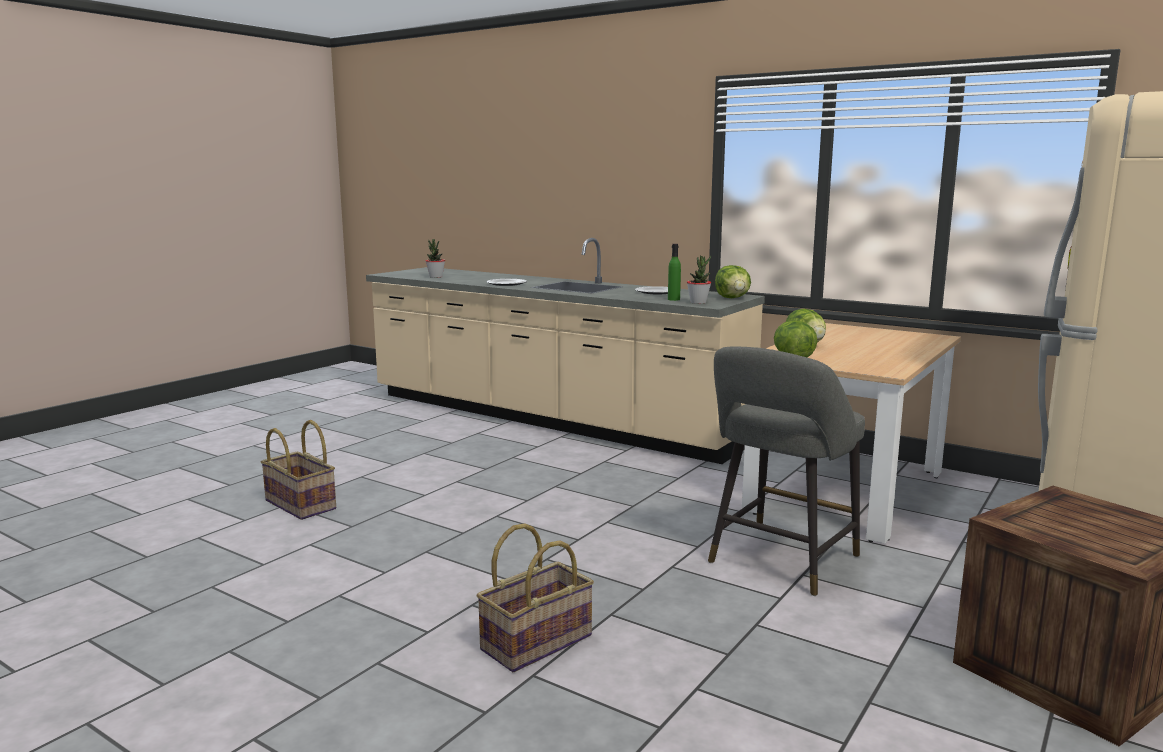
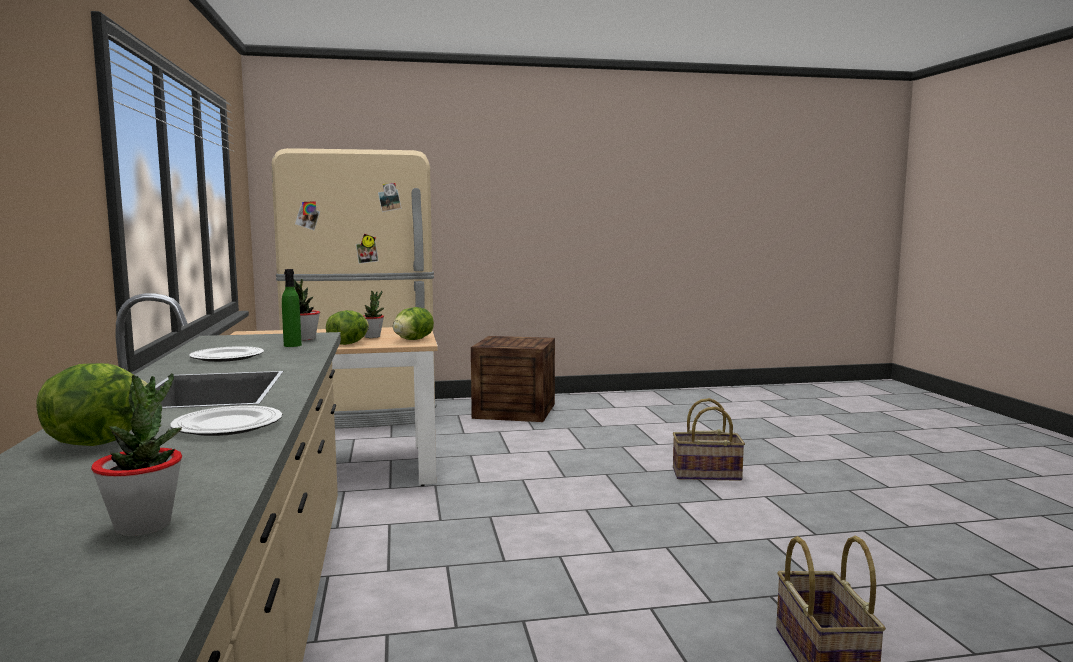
camera: 135 degrees left, 5 degrees down
(733, 298) = (245, 337): lettuce -> lettuce (97, 442)
(780, 562) = (503, 459): grey stool -> none
(839, 354) = (372, 337): none -> potted plant

